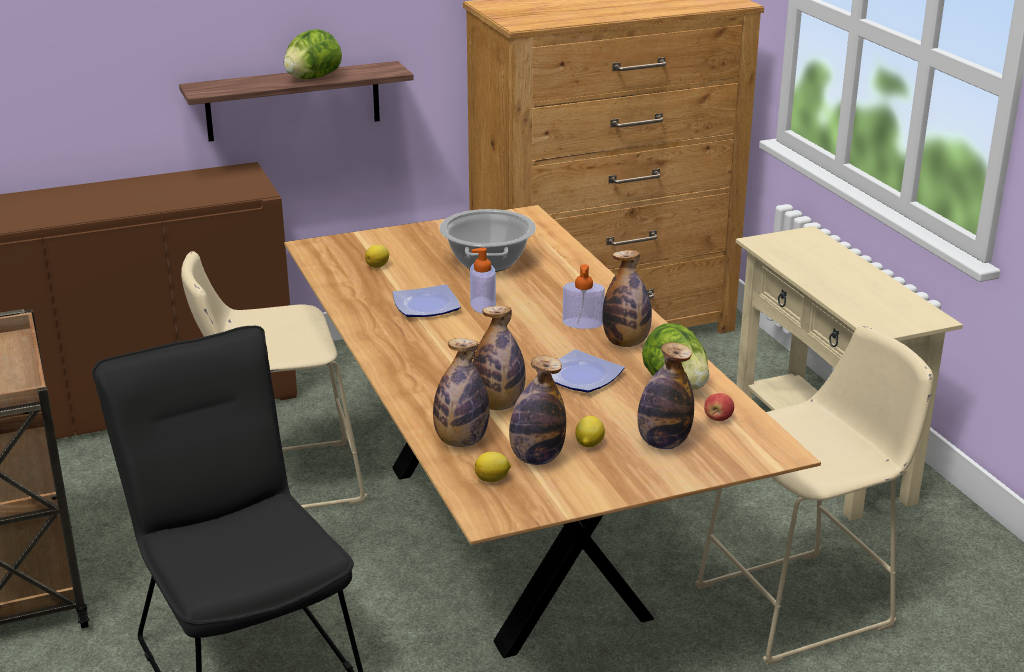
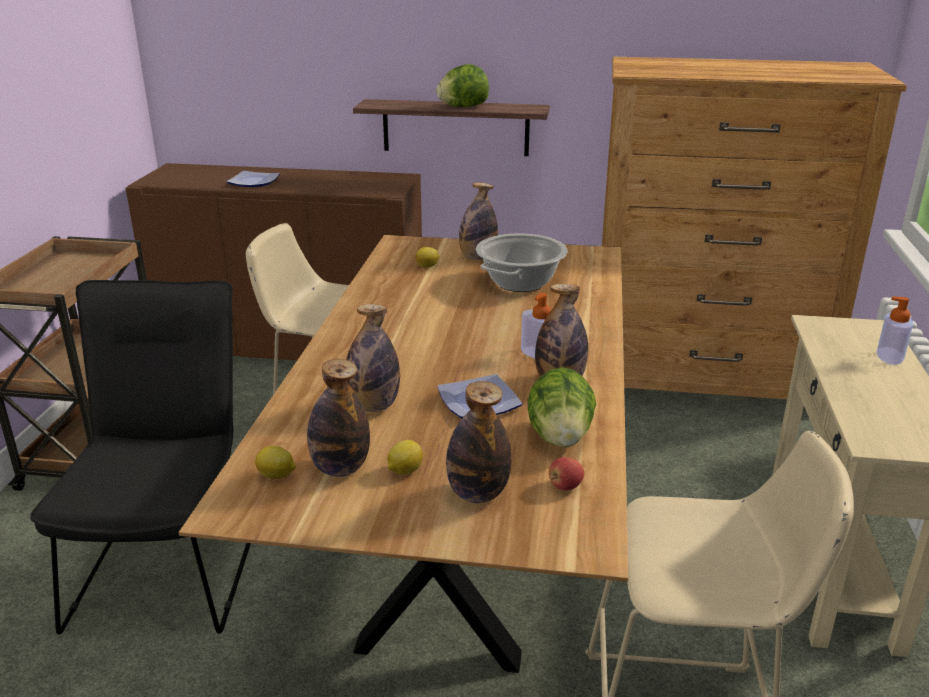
camera: 30 degrees right, 0 degrees up
(427, 306) = (425, 306): plate -> plate (254, 182)
(461, 441) = (299, 430): bottle -> bottle (477, 257)
(483, 305) = (471, 316): soap dispenser -> soap dispenser (890, 356)

